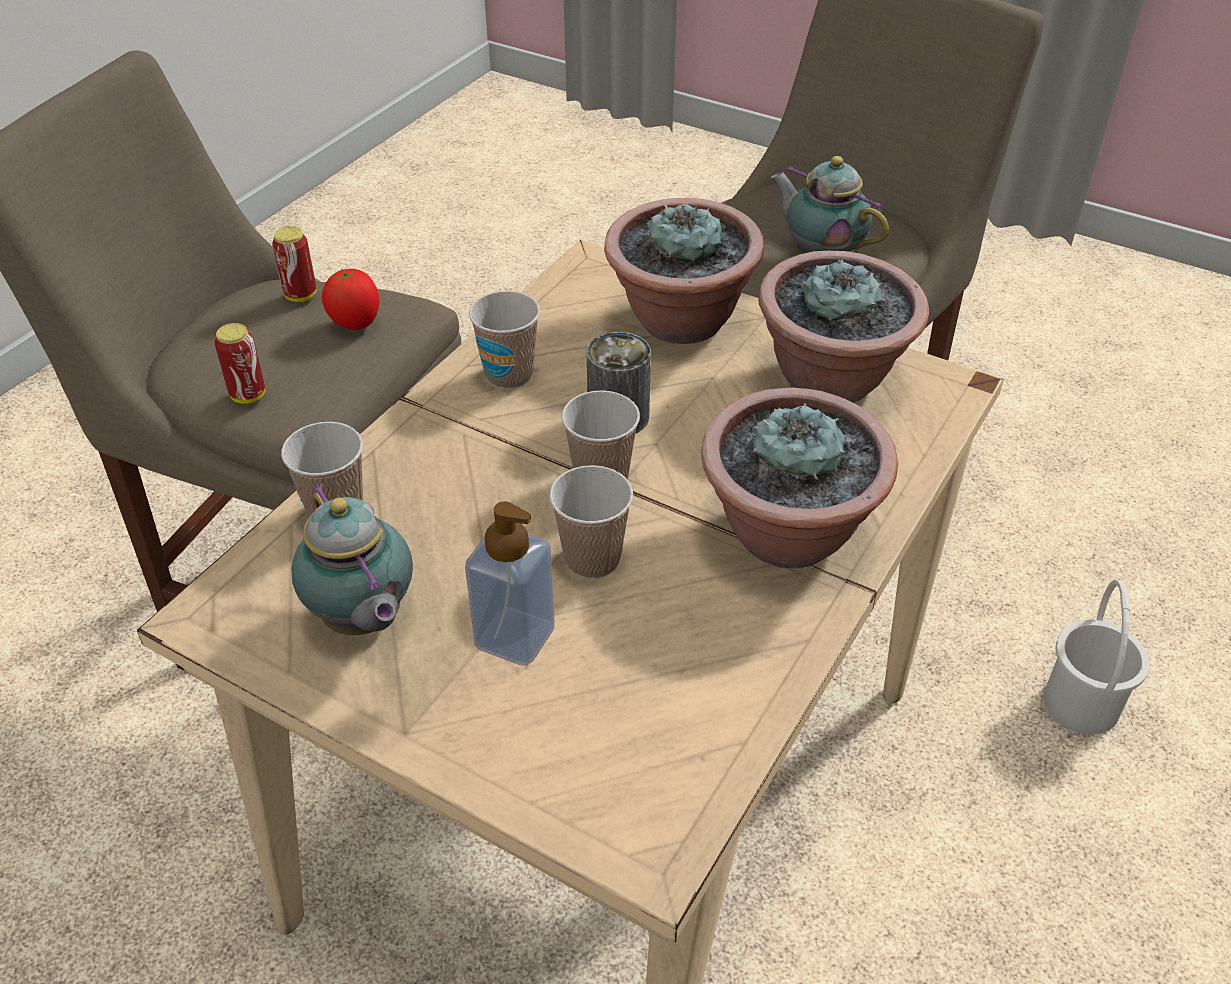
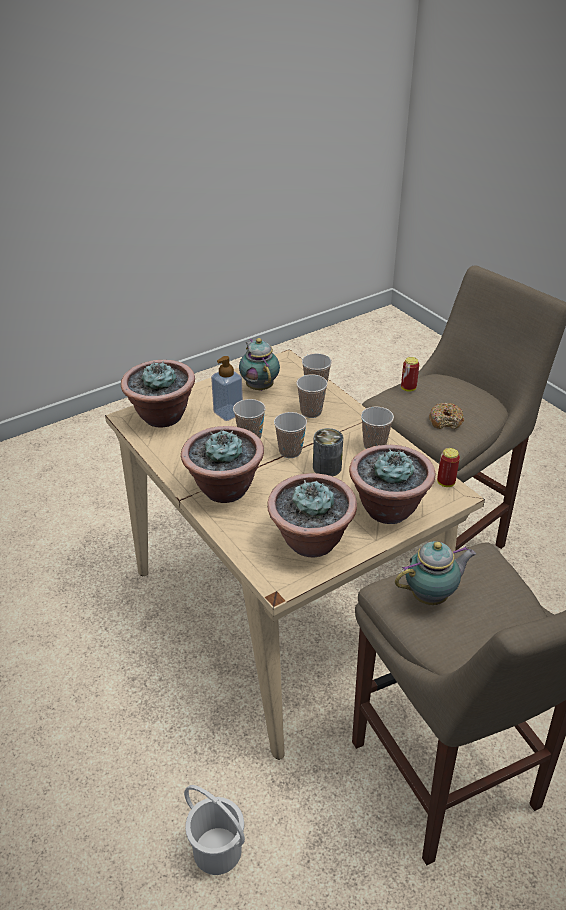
camera: 115 degrees right, 5 degrees down
(301, 295) = (478, 411): can -> can (445, 483)
(356, 324) = (446, 421): tomato -> donut
(364, 621) = (259, 386): teapot -> teapot turned 75 degrees clockwise
(435, 494) = (311, 412): none -> cup
(605, 773) = (161, 416): none -> potted plant

